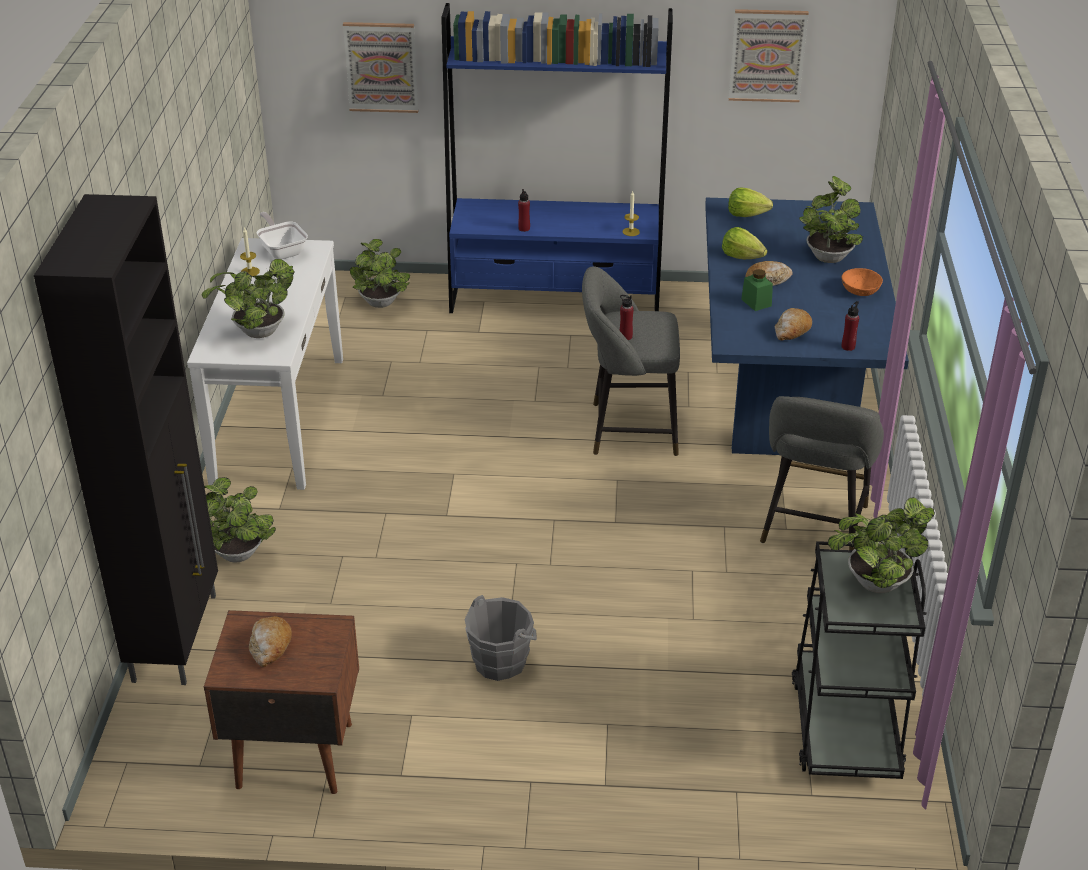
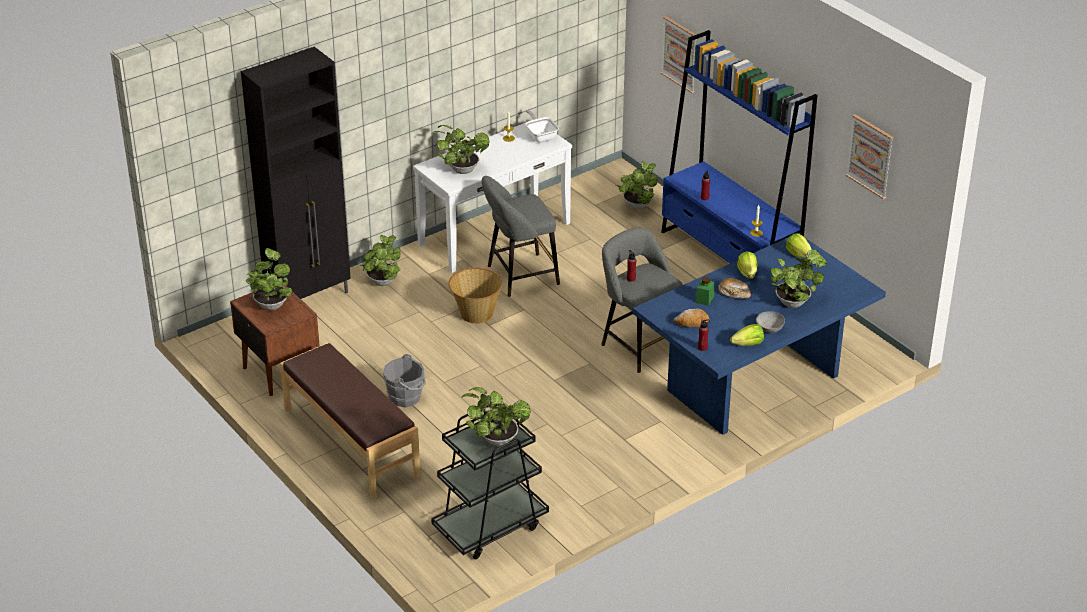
camera: 50 degrees right, 0 degrees up
(270, 647) = (271, 303): bread -> potted plant
(282, 250) = (540, 136): frying pan -> frying pan turned 45 degrees counterclockwise
(410, 513) = (476, 313): none -> basket
(534, 766) = (350, 442): none -> brown bench
(813, 529) = (636, 448): grey stool -> grey stool (519, 276)
(860, 290) = (770, 328): orange bowl -> grey bowl
(875, 317) = (748, 344): none -> lettuce

